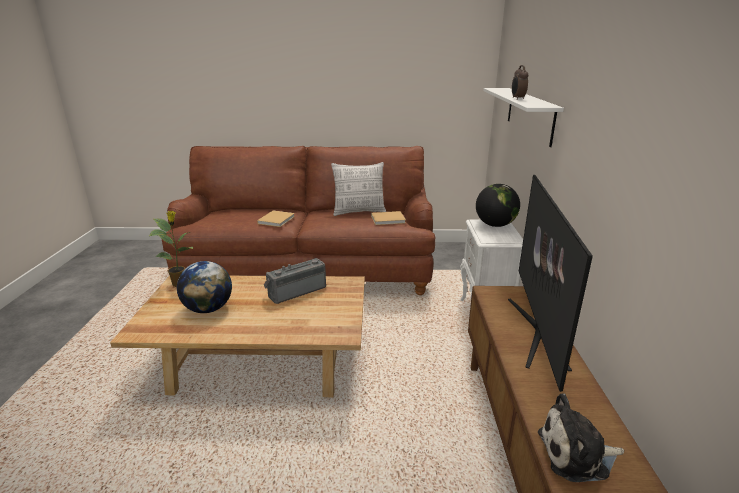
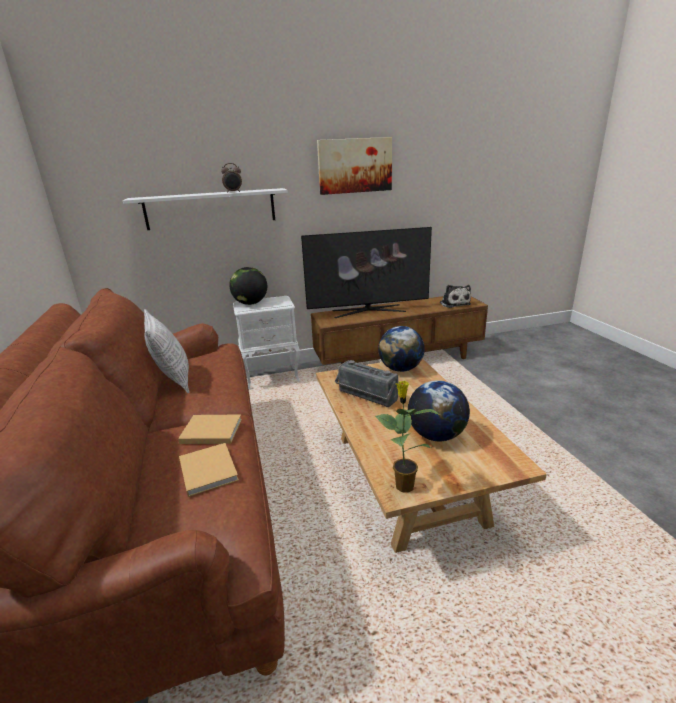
camera: 105 degrees left, 0 degrees up
(335, 322) = (401, 369): none -> globe
(389, 219) = (206, 358): beige book -> beige book (208, 469)
(621, 94) = (355, 166): none -> picture

